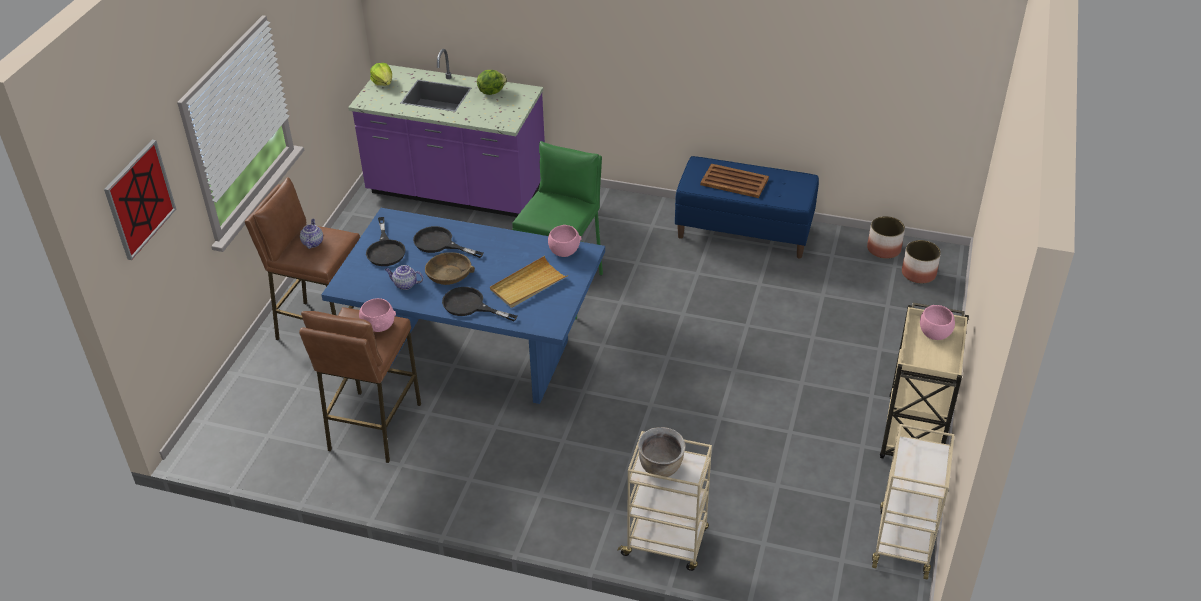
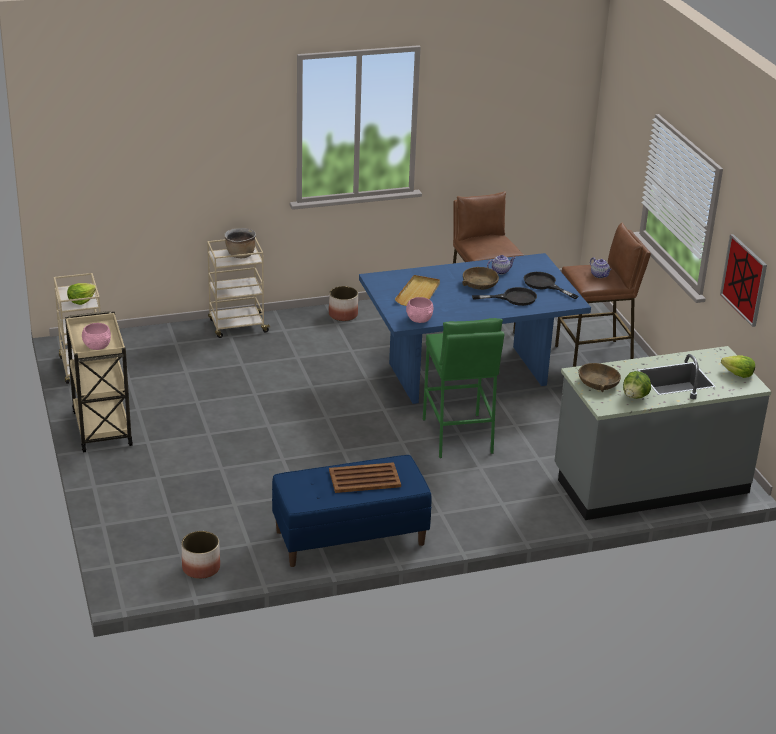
camera: 145 degrees right, 10 degrees down
(139, 199) = (621, 121): picture -> picture (744, 279)
(379, 325) = (484, 250): pink bowl -> none
(456, 191) = (650, 482): purple counter -> grey counter
(470, 306) = (441, 273): black frying pan -> none
(503, 110) = (598, 383): none -> brown bowl
(917, 455) = (81, 300): none -> lettuce
(918, 273) = (153, 554): planter -> planter (343, 315)

